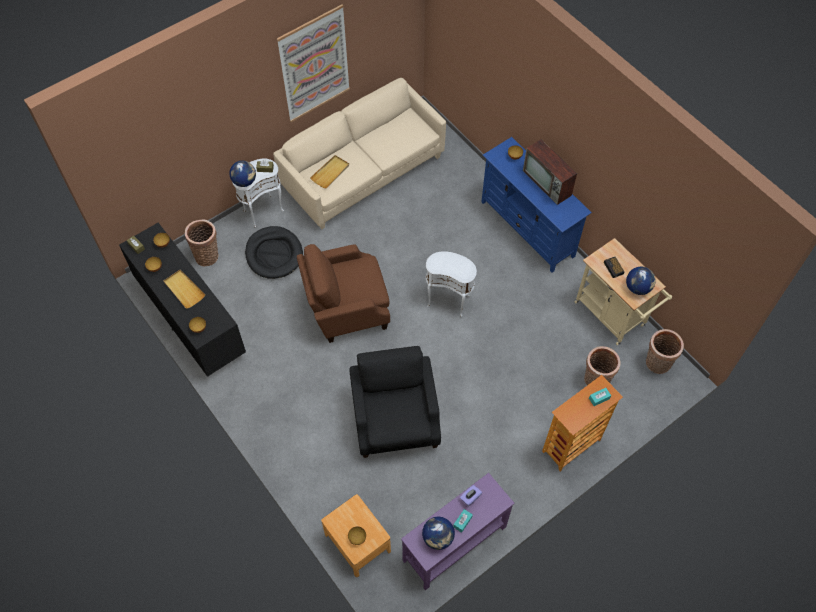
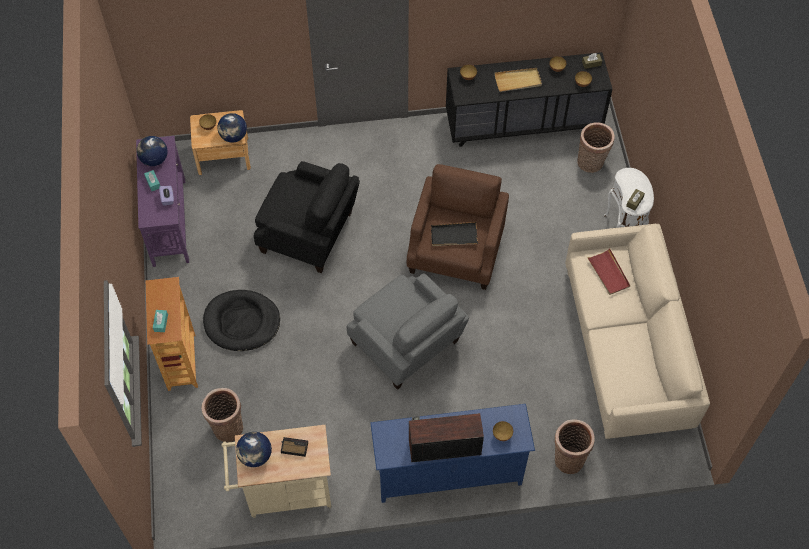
camera: 120 degrees right, 0 degrees up
(244, 181) = (626, 177): globe -> globe (233, 136)
(274, 254) = (559, 218): black dog bed -> black dog bed (242, 322)
(315, 65) = (702, 233): picture -> none
(330, 173) = (608, 273): beige tray -> red tray
(358, 280) = (454, 235): none -> black tray
(449, 300) = (407, 345): white side table -> grey armchair
(657, 364) = (203, 498): basket -> basket (568, 458)

